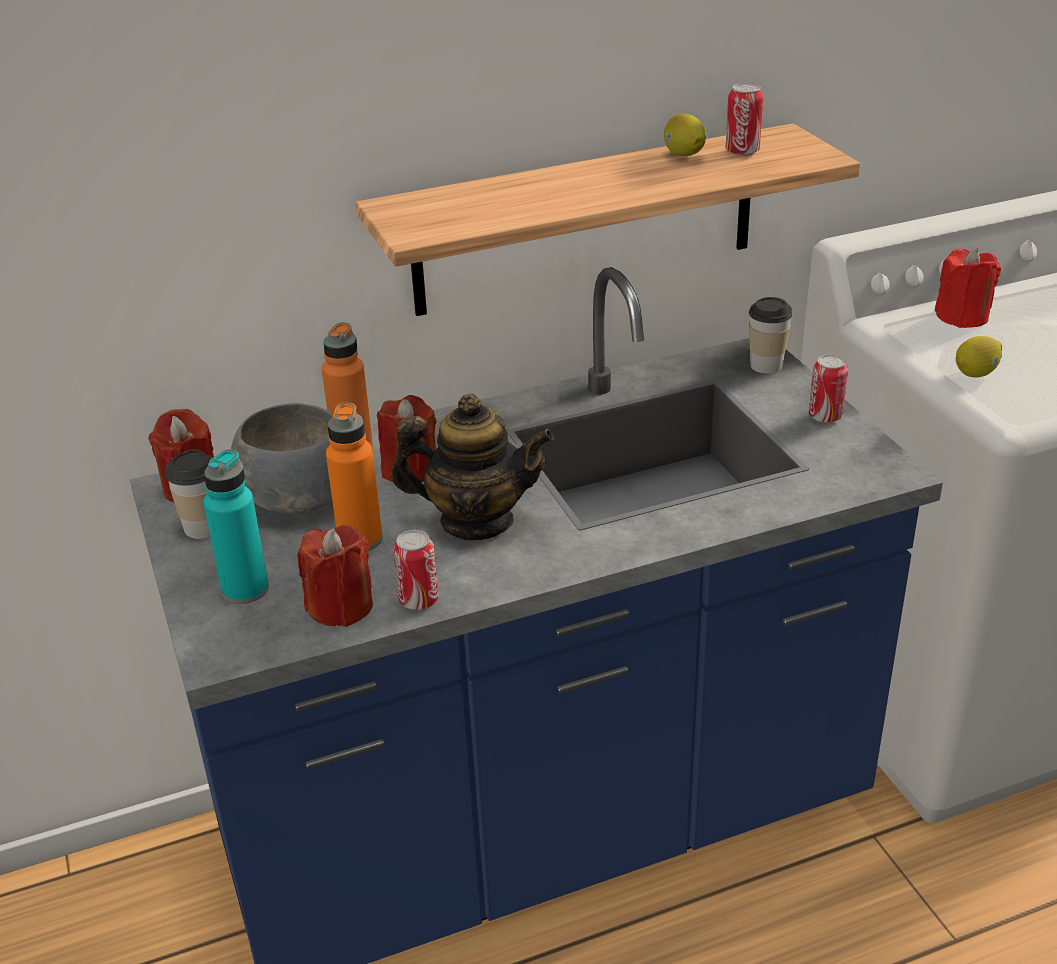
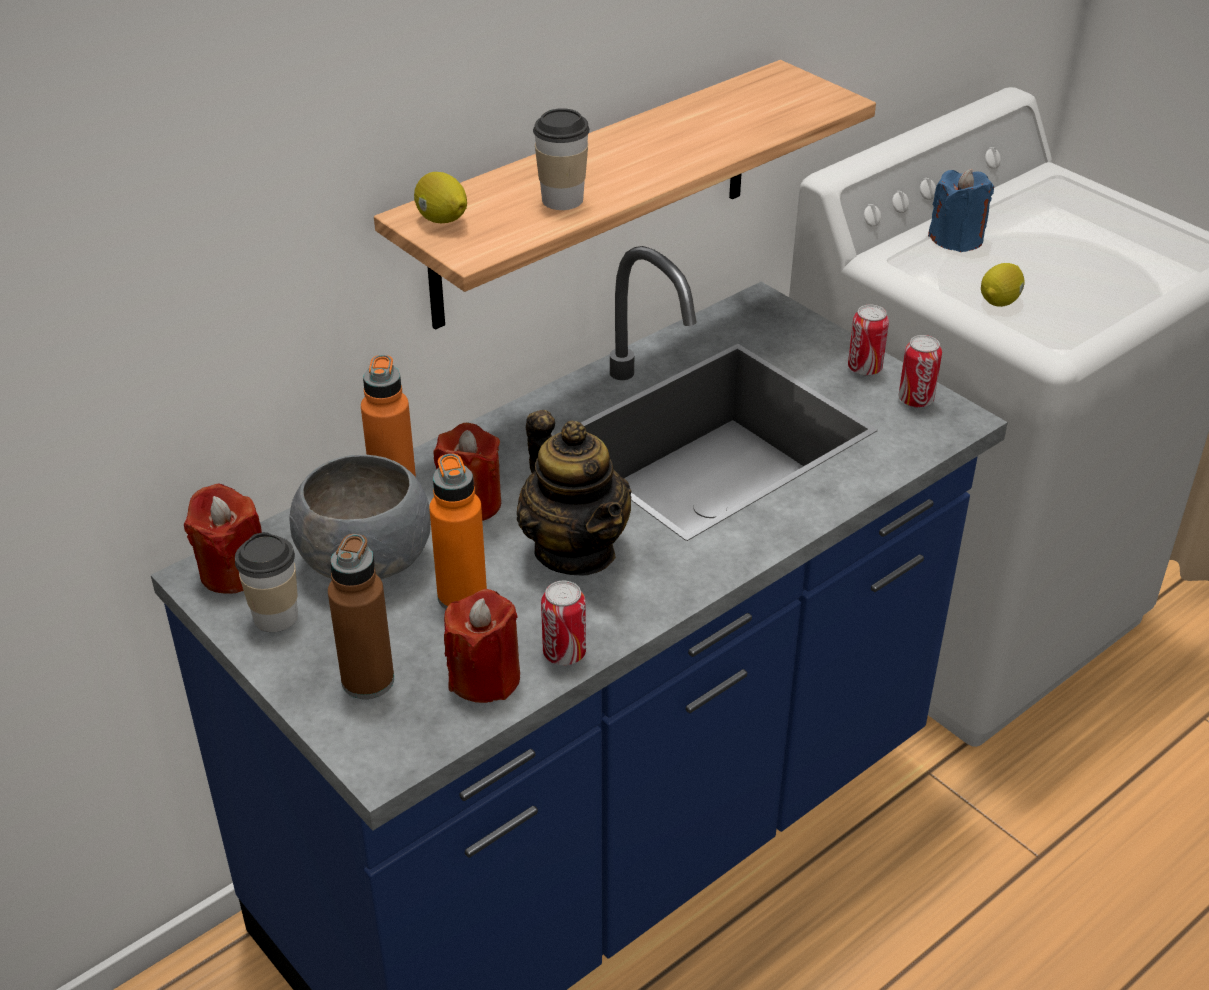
camera: 20 degrees left, 5 degrees up
(245, 589) = (368, 680): turquoise bottle -> brown bottle
(476, 521) = (575, 550): teapot -> teapot turned 75 degrees clockwise
(684, 155) = (695, 113): lemon -> lemon (442, 220)
(742, 152) = (752, 102): can -> can (915, 400)
(766, 365) = (778, 318): cup -> cup (562, 199)
(962, 317) = (956, 239): red candle -> blue candle

